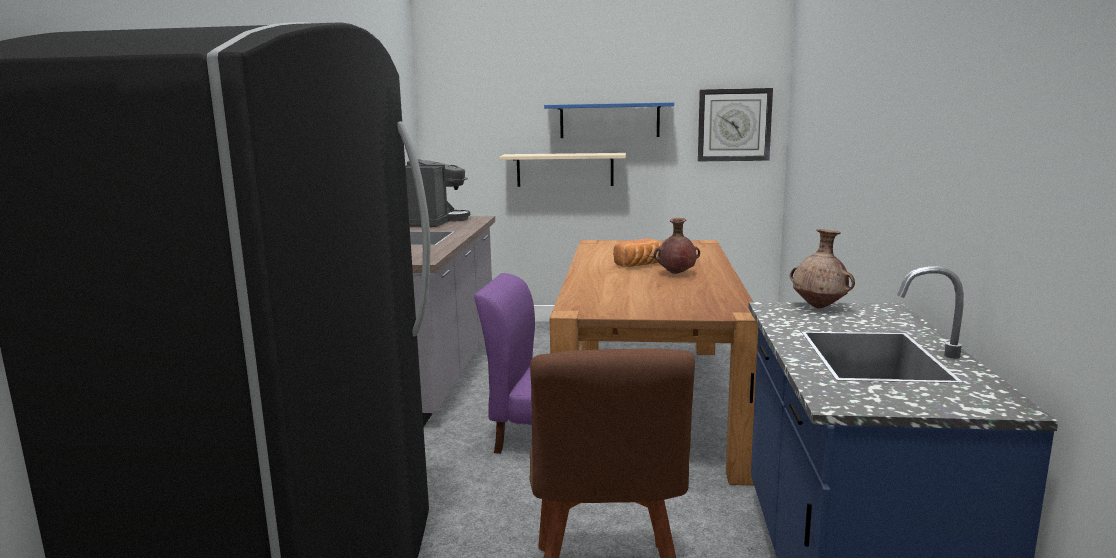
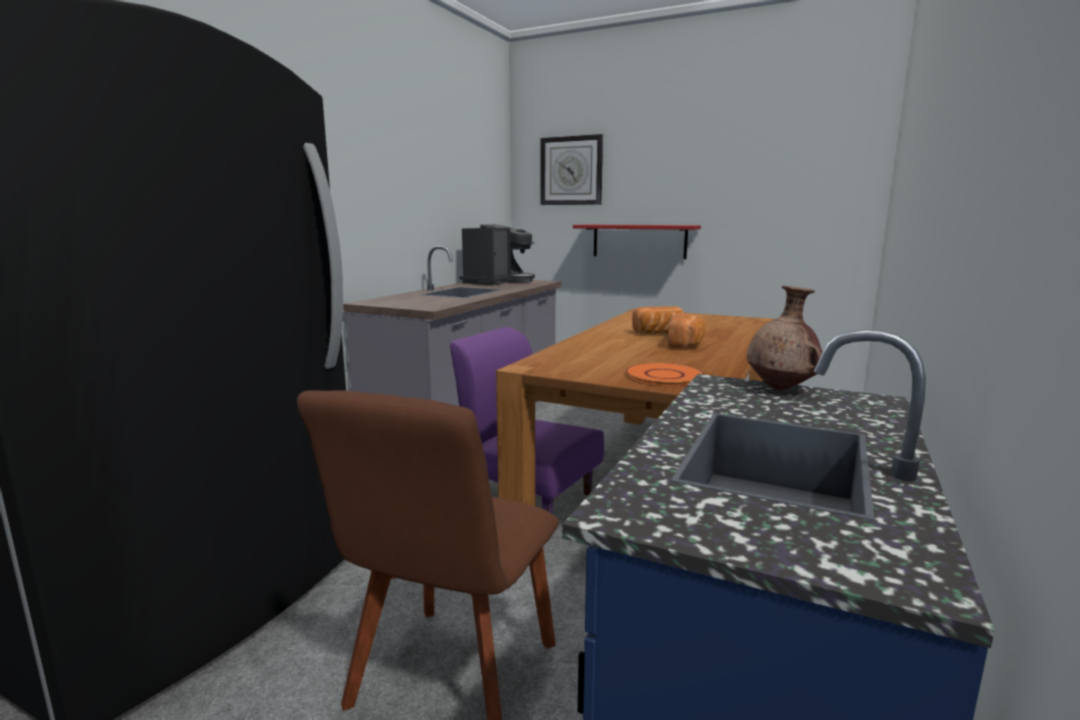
camera: 20 degrees right, 0 degrees up
(565, 169) = (639, 241): beige shelf -> red shelf
(609, 120) = (686, 191): blue shelf -> none
(676, 274) = (687, 344): brown vase -> bread
(693, 305) = (663, 376): none -> orange plate
(734, 125) = (823, 197): wall clock -> wall clock (571, 171)

